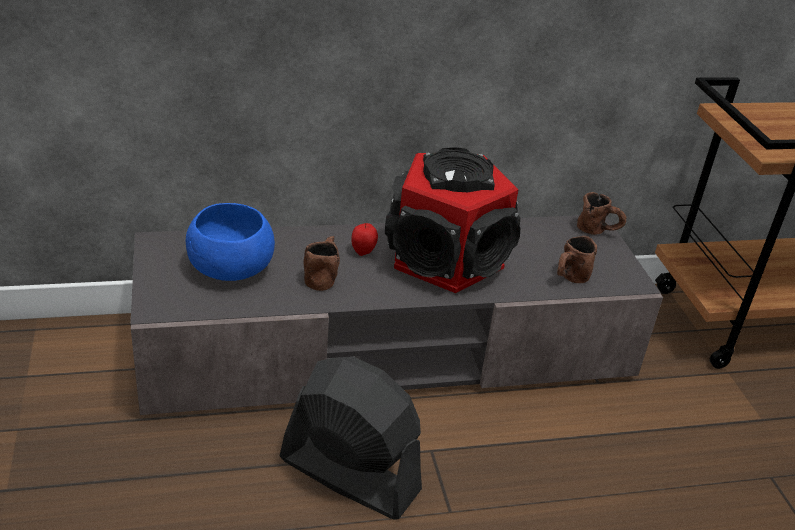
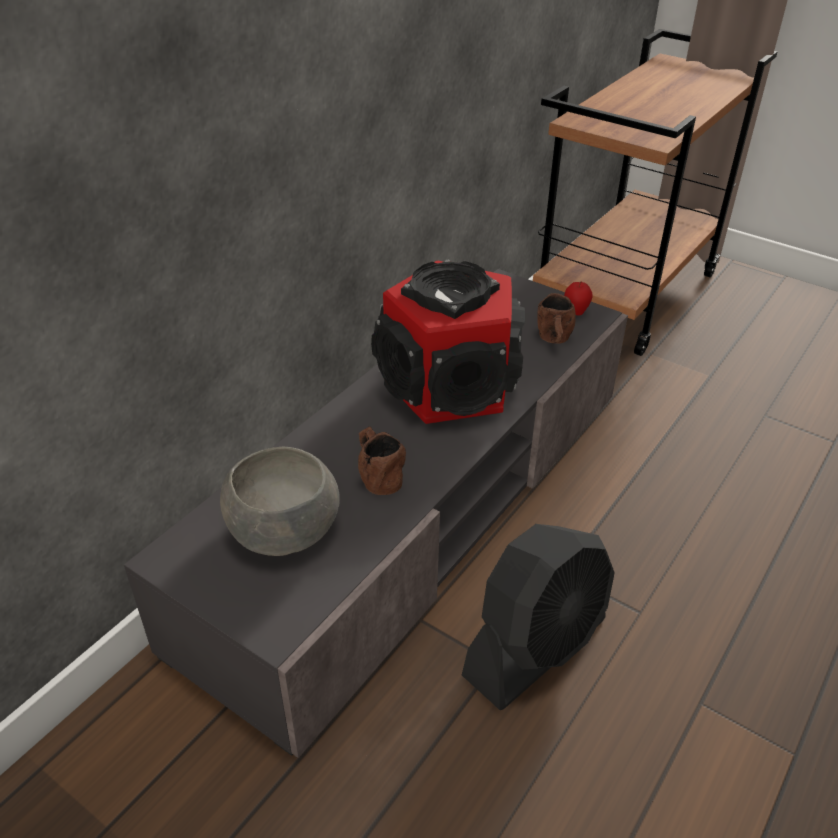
camera: 40 degrees left, 5 degrees up
(229, 268) = (283, 530): blue bowl -> grey bowl
(349, 474) = (536, 647): black fan -> black fan turned 150 degrees clockwise
(363, 252) = (376, 426): apple -> apple (575, 312)
(599, 231) = (515, 286): brown mug -> none

